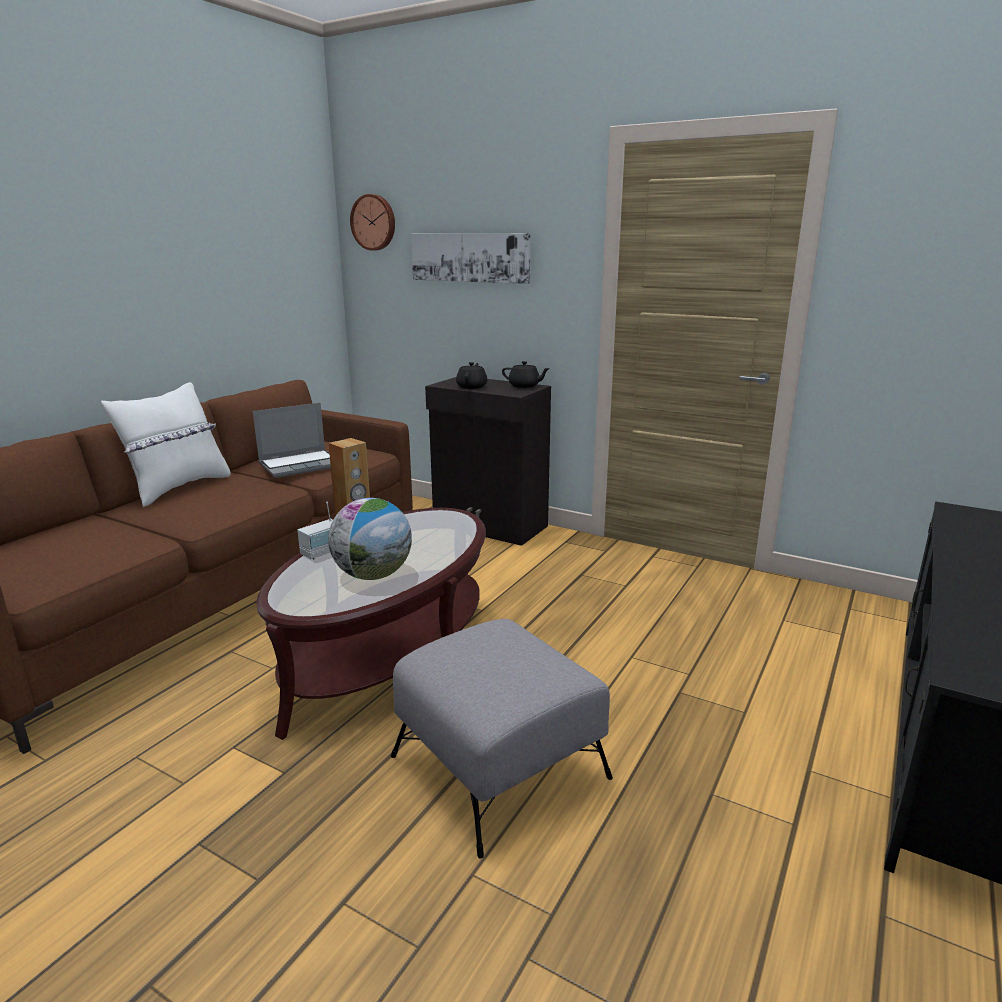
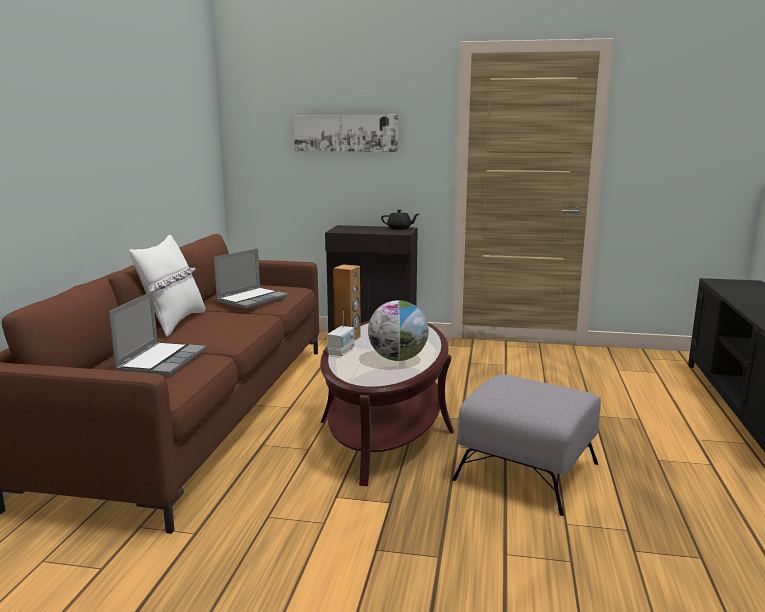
camera: 20 degrees left, 5 degrees down
(90, 540) = (161, 360): none -> laptop
(374, 222) = (256, 106): wall clock -> none
(472, 387) = (362, 231): black teapot -> none

